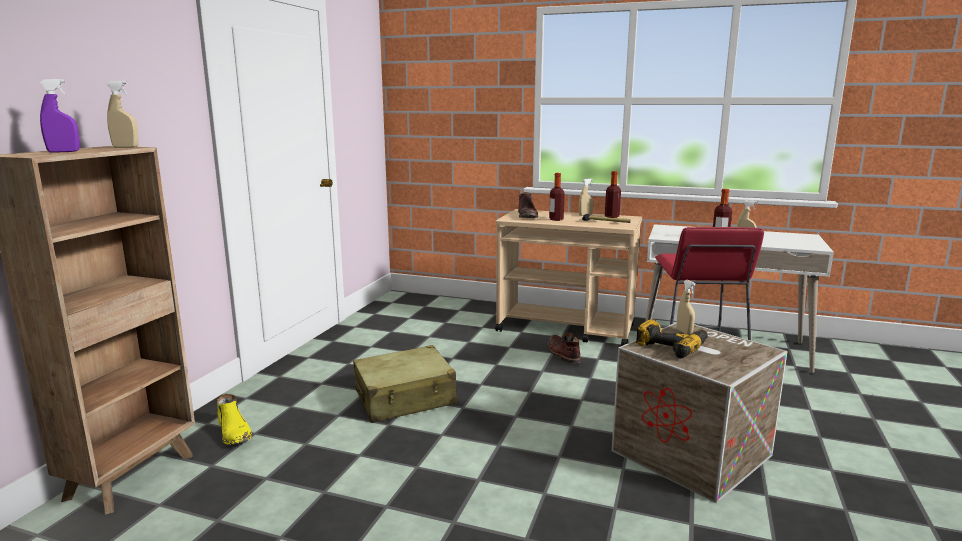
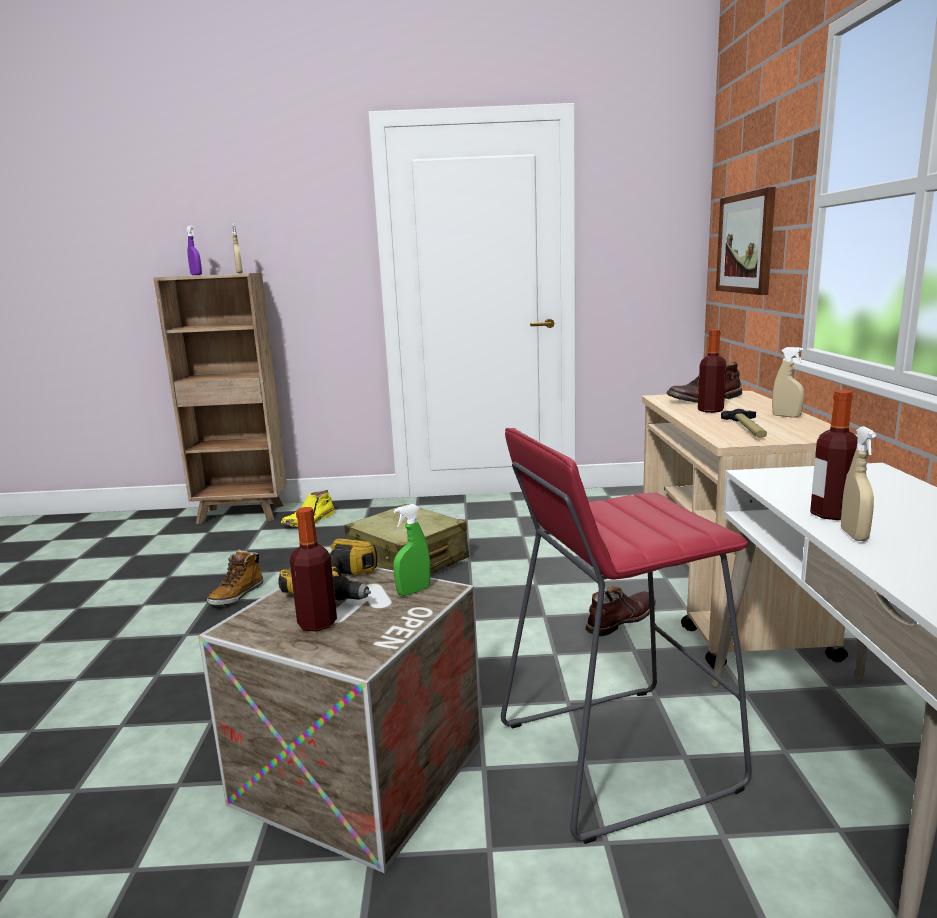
camera: 70 degrees right, 0 degrees up
(389, 488) = (237, 595): none -> boot
(449, 119) = (746, 243): none -> picture
(612, 216) = (811, 427): bottle -> bottle (317, 623)
(684, 332) = (413, 591): beige spray bottle -> green spray bottle

